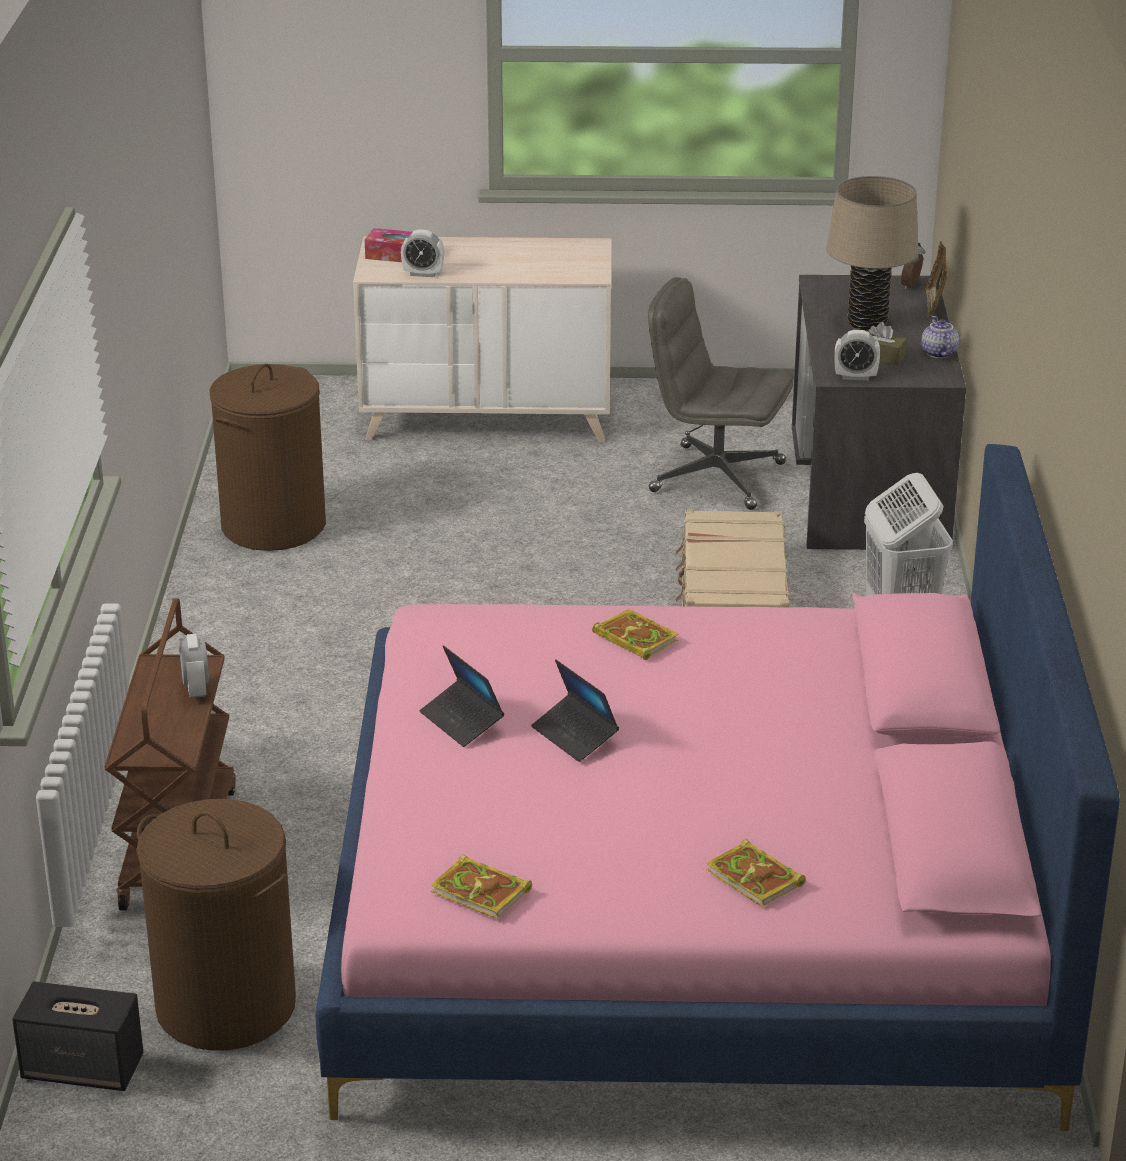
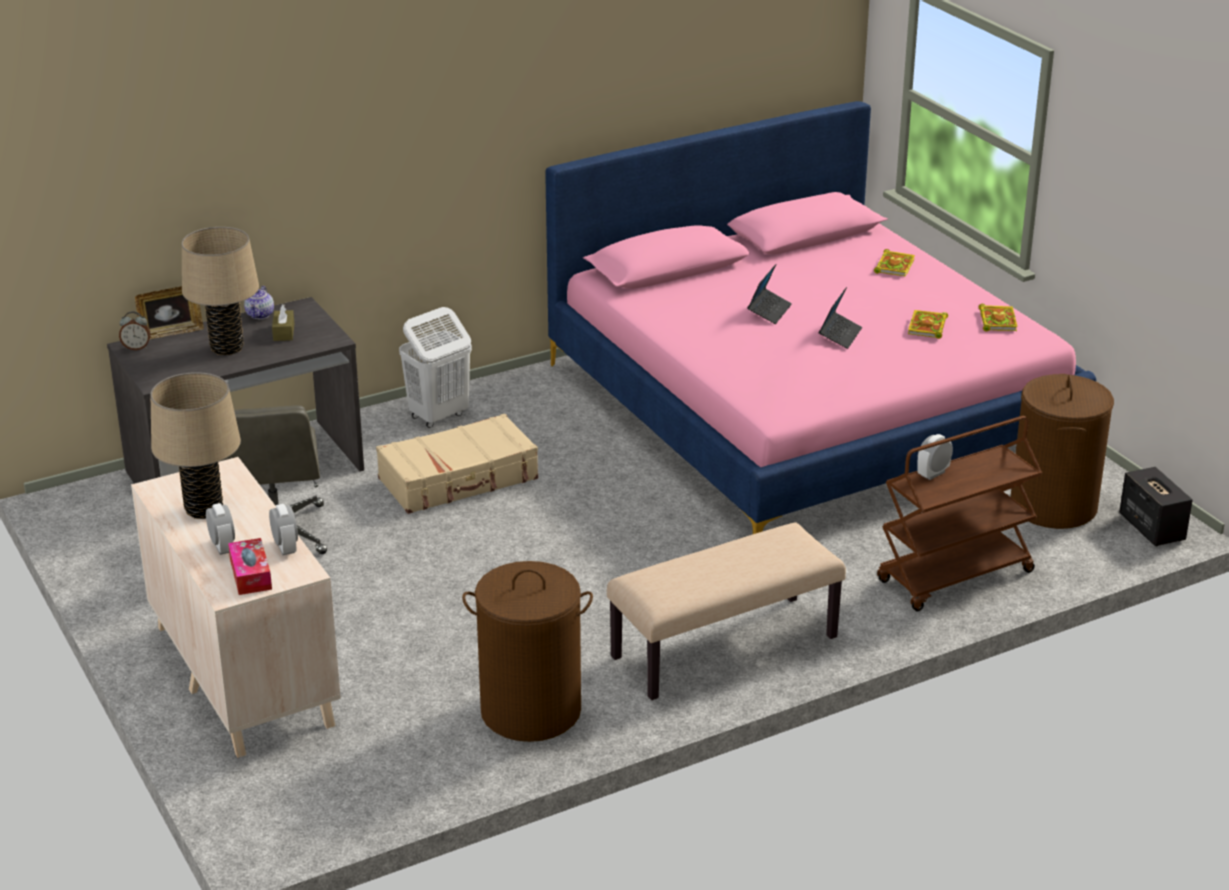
camera: 120 degrees left, 0 degrees up
(239, 650) = (724, 648): none -> beige bench
(462, 721) = (869, 368): laptop -> laptop (769, 311)
(528, 256) = (204, 510): none -> beige table lamp
(633, 638) = (722, 345): book -> book (927, 327)
(855, 377) = (327, 333): alarm clock -> alarm clock (222, 547)
(938, 353) = (260, 315): teapot -> teapot turned 45 degrees counterclockwise

